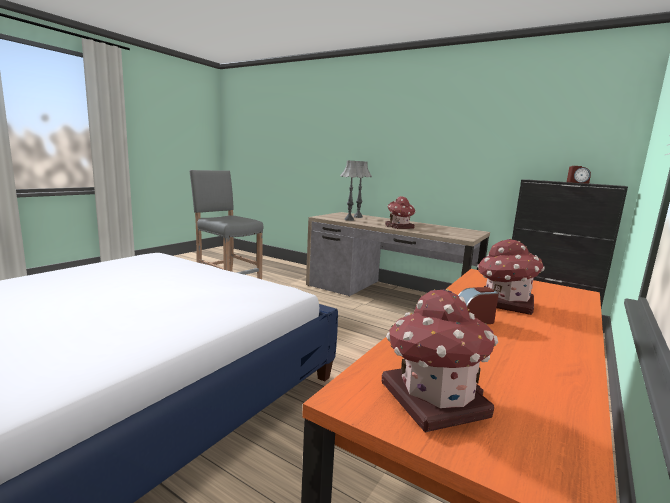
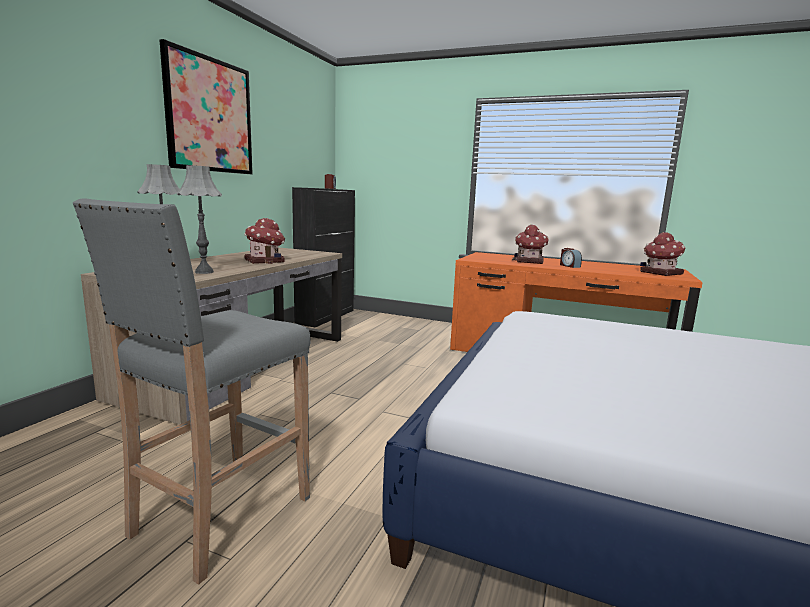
camera: 100 degrees left, 0 degrees up
(435, 126) = (210, 115): none -> picture

